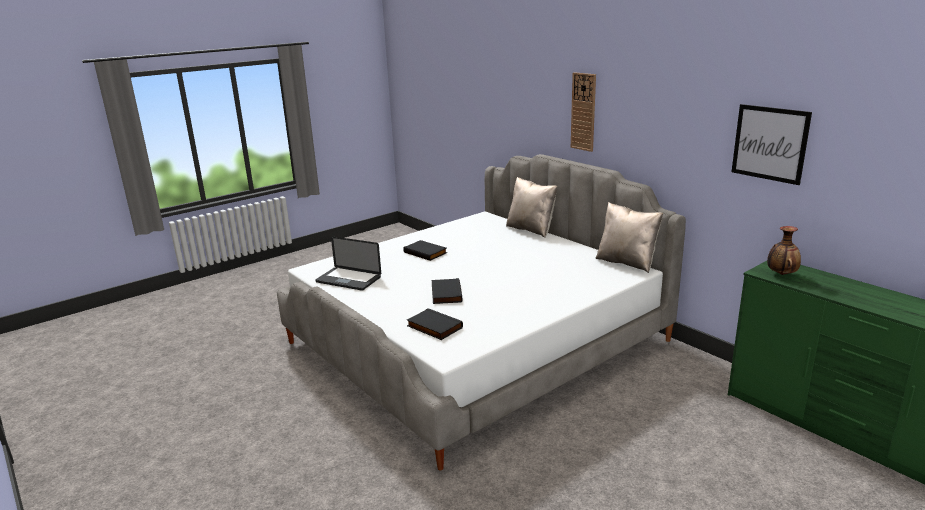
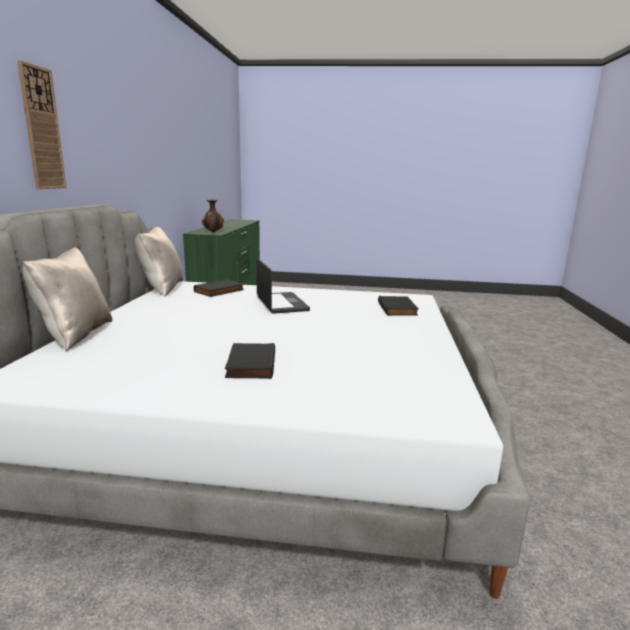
camera: 135 degrees left, 5 degrees down
(348, 280) = (415, 373): laptop -> laptop (282, 304)
(445, 293) = (340, 321): black book -> black book (219, 291)
(769, 143) = (167, 149): picture -> none

